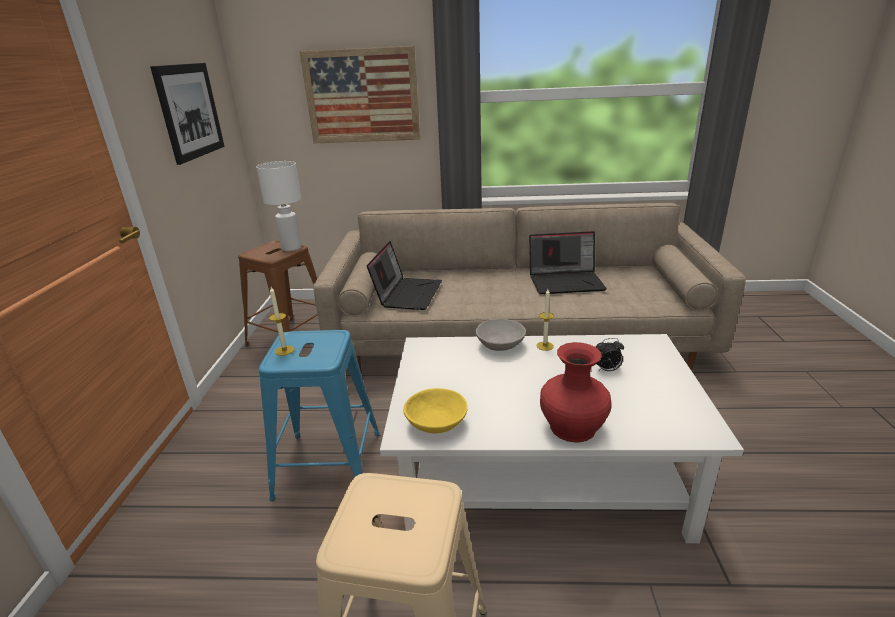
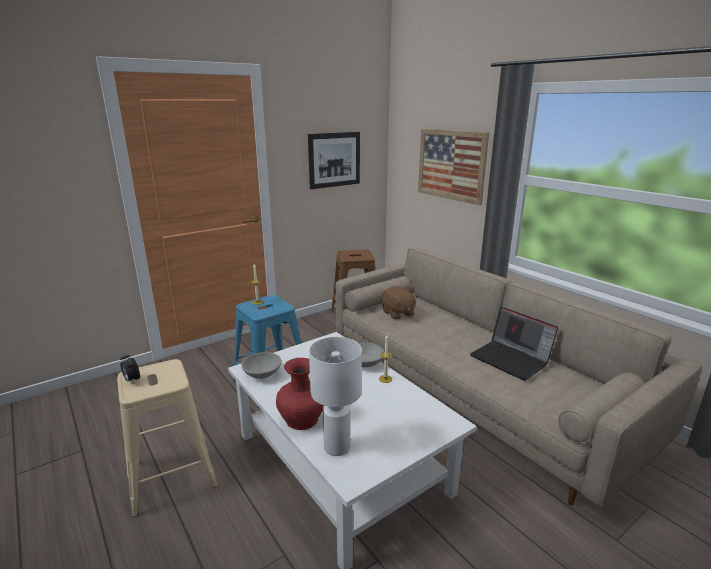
camera: 50 degrees right, 5 degrees down
(291, 248) = (365, 256): white table lamp -> white table lamp (337, 446)
(407, 294) = (397, 313): laptop -> brown plush toy
(436, 424) = (262, 374): yellow bowl -> grey bowl
(607, 370) = (384, 413): alarm clock -> alarm clock (132, 380)

